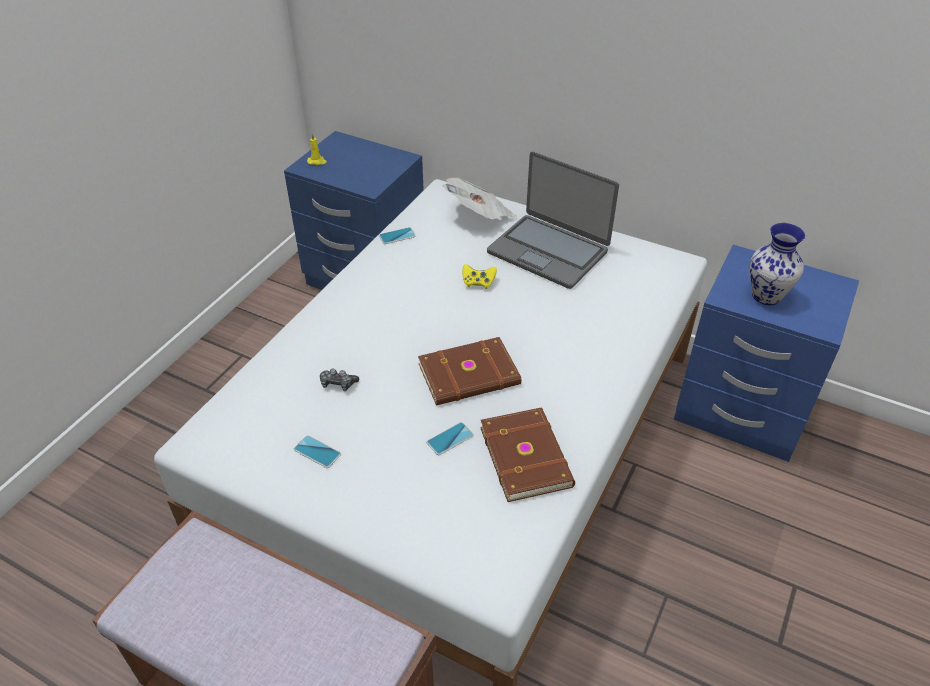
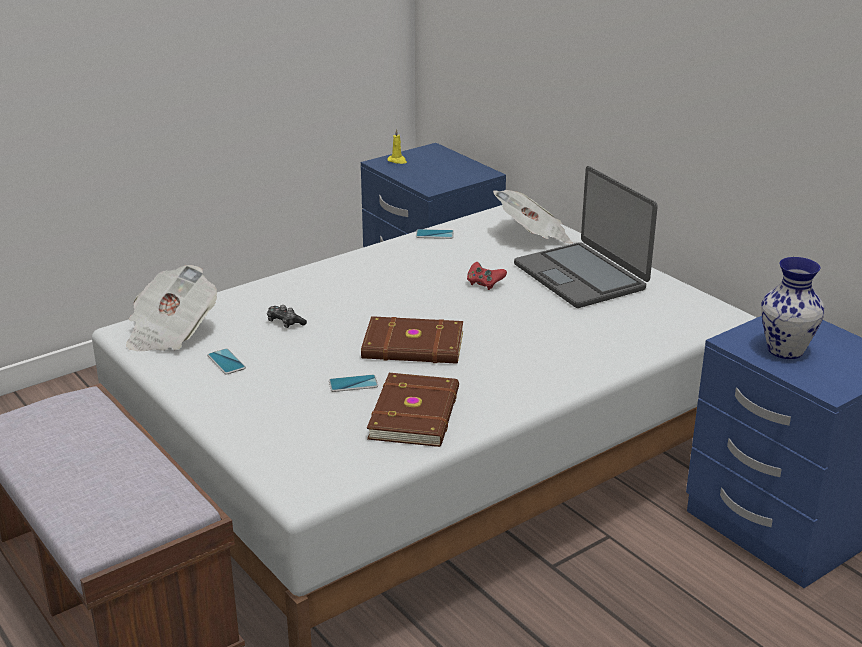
camera: 25 degrees right, 15 degrees down
(237, 432) = (170, 332): none -> newspaper
(478, 283) = (484, 284): yellow game controller -> red game controller

